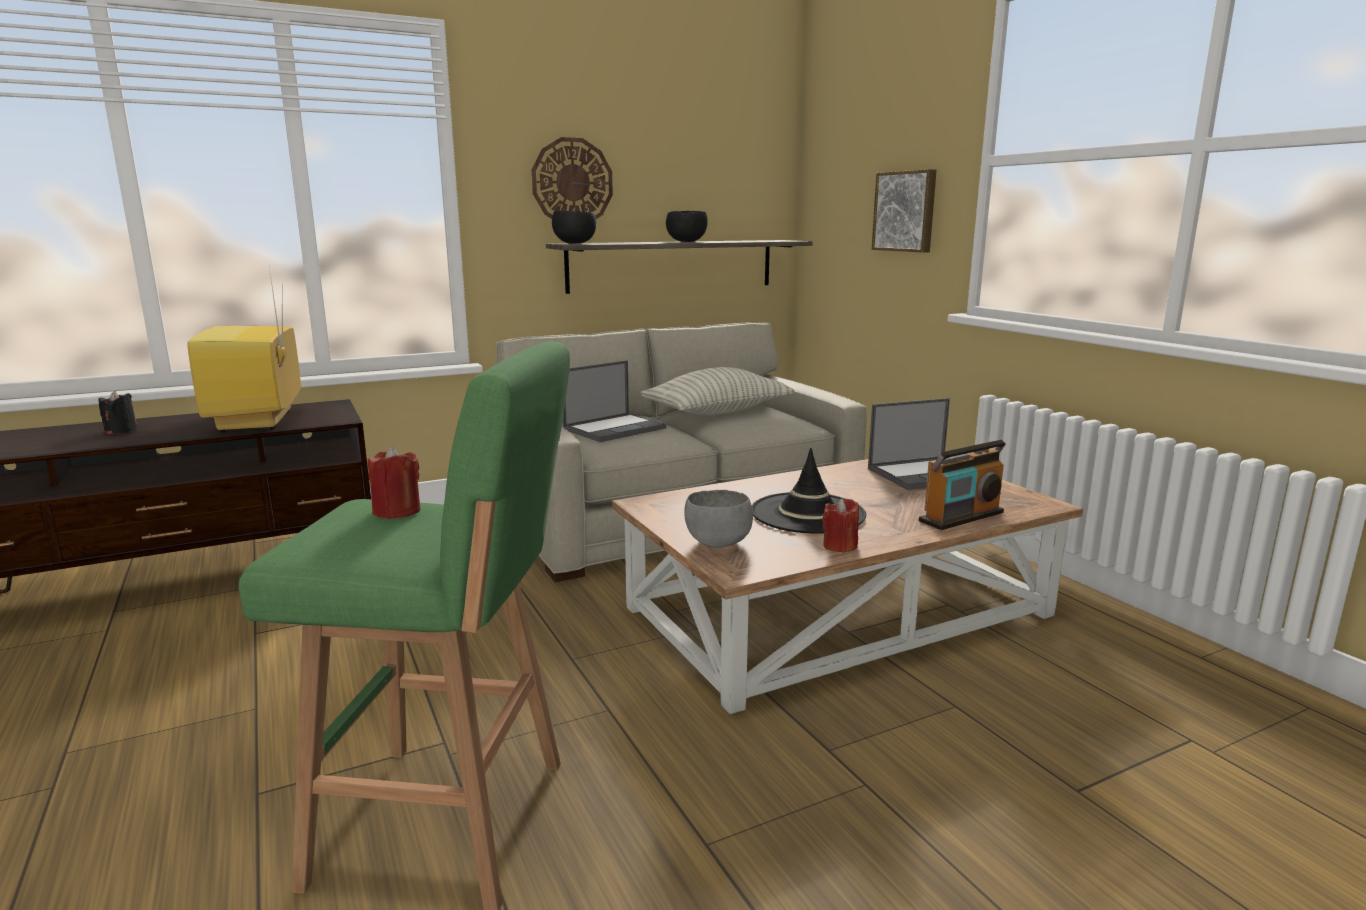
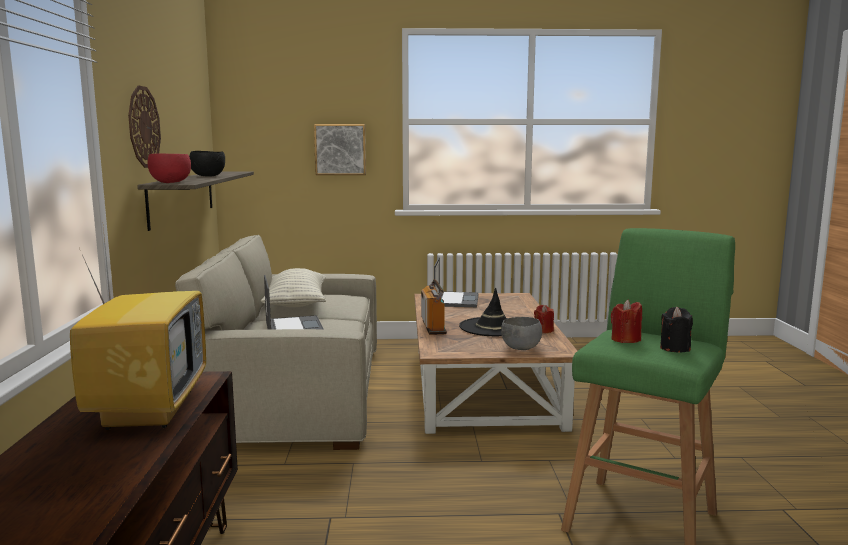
camera: 65 degrees left, 5 degrees down
(121, 431) = (56, 477): black candle -> black candle (675, 348)
(258, 422) = (148, 408): television -> television turned 105 degrees counterclockwise
(574, 243) = (169, 183): black bowl -> red bowl
(961, 517) = (524, 308): radio -> radio (434, 327)

